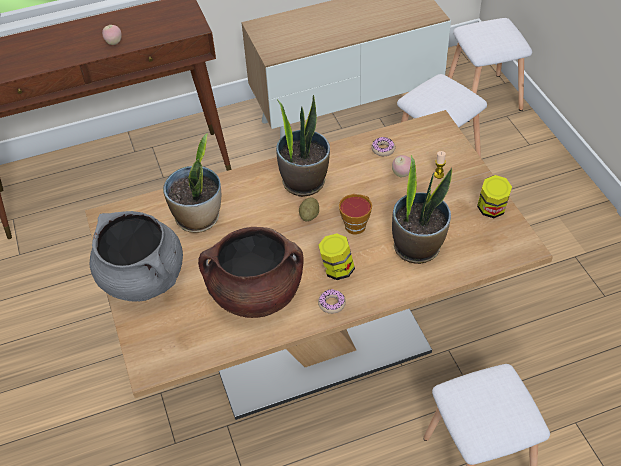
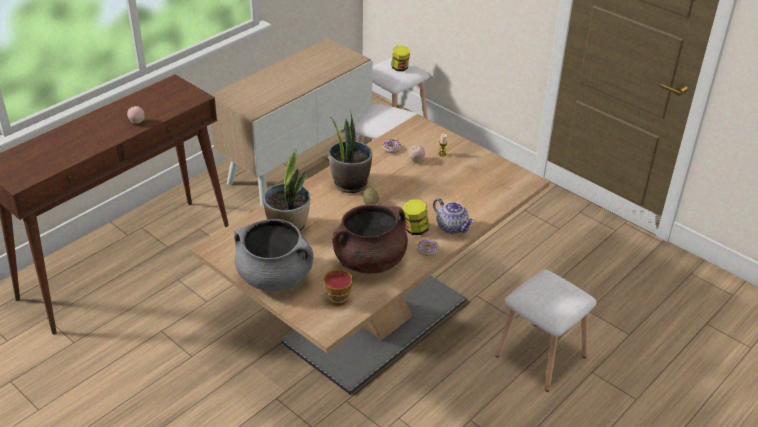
camera: 30 degrees left, 10 degrees down
(356, 224) = (408, 199): cup -> cup (338, 297)
(383, 282) = (452, 227): none -> teapot
(417, 247) = (460, 200): potted plant -> none
(491, 210) = (492, 165): jar -> jar (400, 68)

